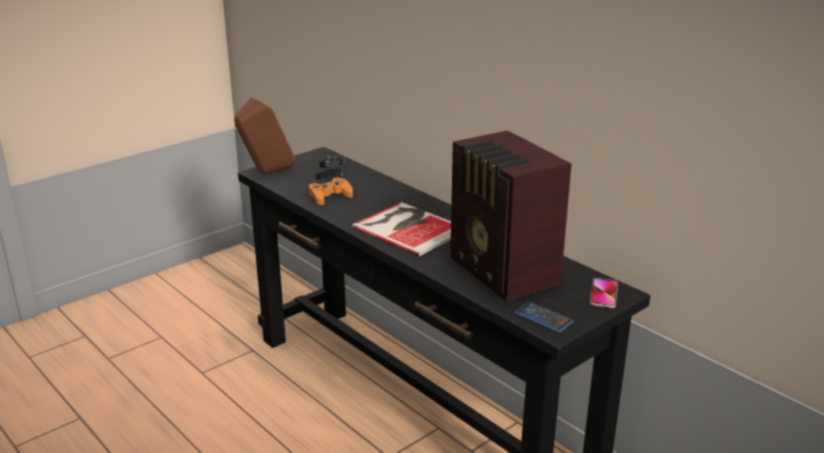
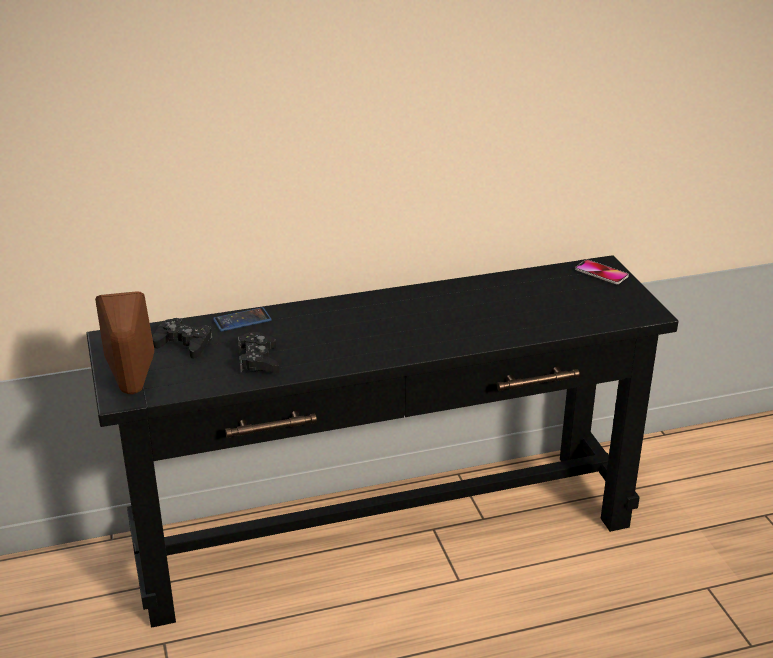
camera: 65 degrees left, 5 degrees up
(330, 196) = (258, 360): orange game controller -> black game controller
(409, 227) = (391, 330): book -> none
(503, 273) = (532, 307): radio -> none
(543, 318) = (627, 312): phone -> phone (242, 320)

